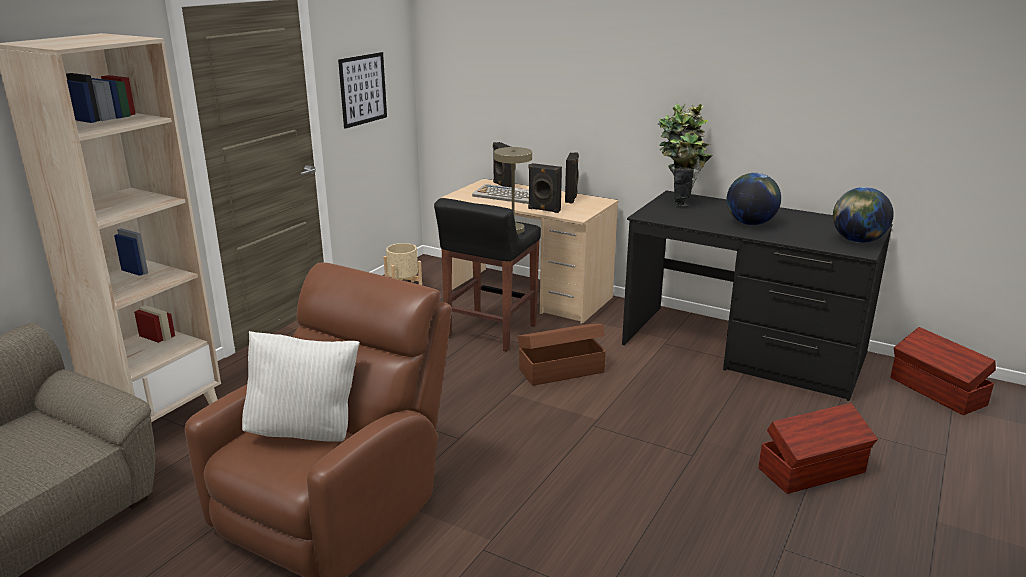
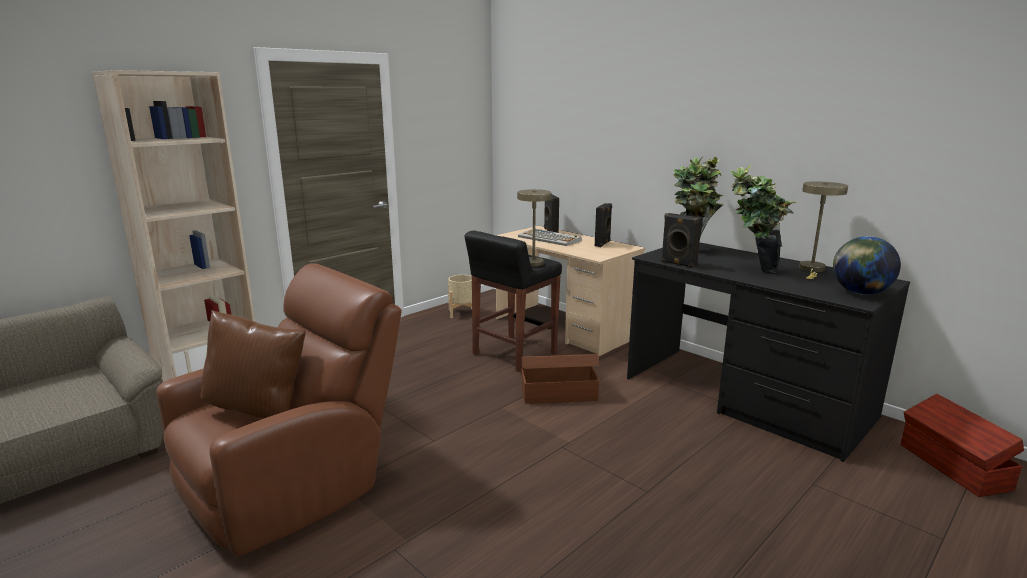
camera: 15 degrees right, 5 degrees down
(306, 432) = (259, 410): white pillow -> brown pillow
(363, 89) = (439, 144): picture -> none
(544, 210) = (571, 250): black speaker -> black speaker (678, 264)
(750, 223) = (751, 270): globe -> potted plant
(804, 218) = (812, 270): none -> beige table lamp
(813, 471) = (774, 530): brown storage box -> none

